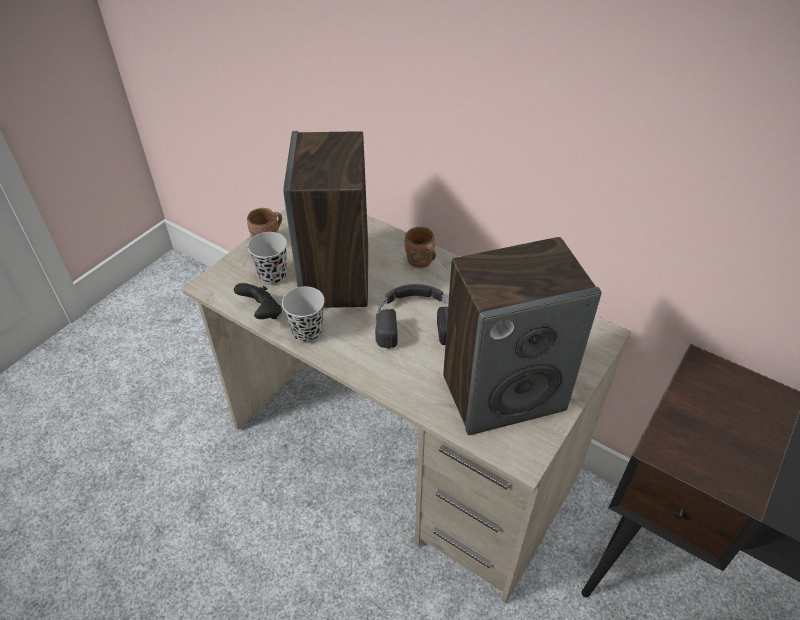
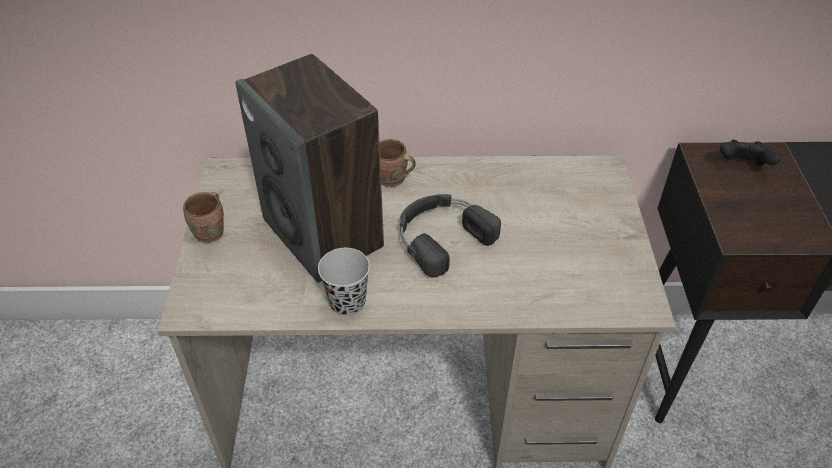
camera: 35 degrees left, 0 degrees up
(262, 313) = (279, 308): black game controller -> black game controller (742, 166)
(273, 276) = (253, 264): black cup -> none
(504, 392) = (577, 260): speaker -> none

